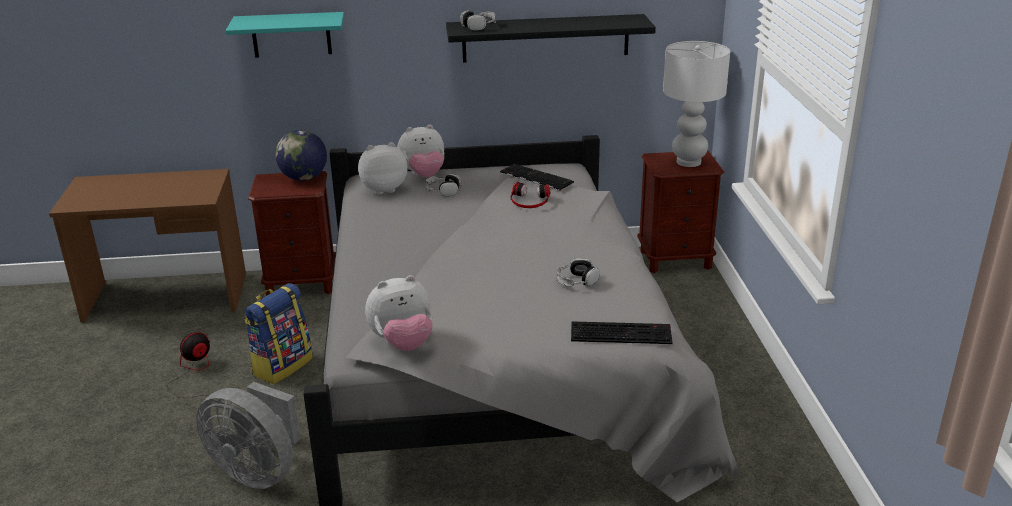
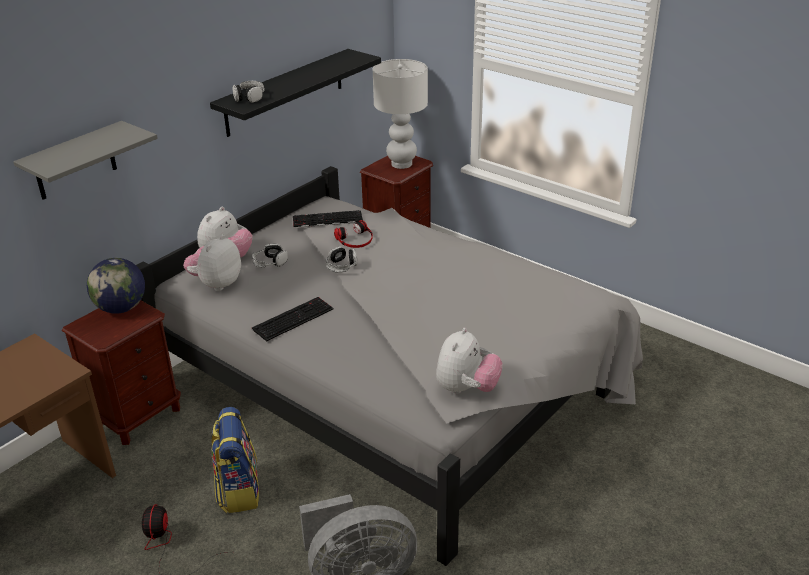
camera: 45 degrees left, 5 degrees up
(291, 34) = (75, 161): turquoise shelf -> grey shelf
(576, 281) = (491, 282): headphones -> headphones (342, 266)
(622, 333) = (575, 301): keyboard -> keyboard (293, 318)

